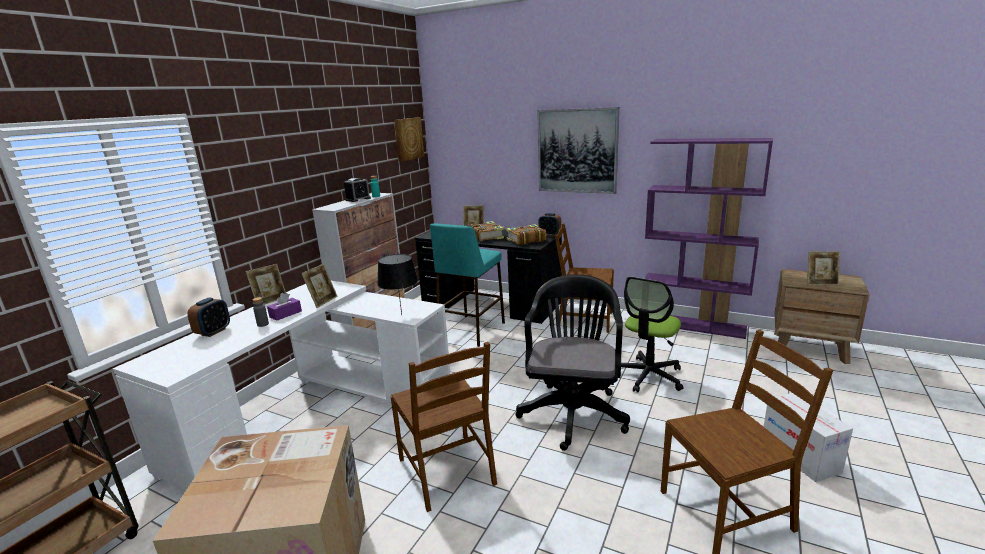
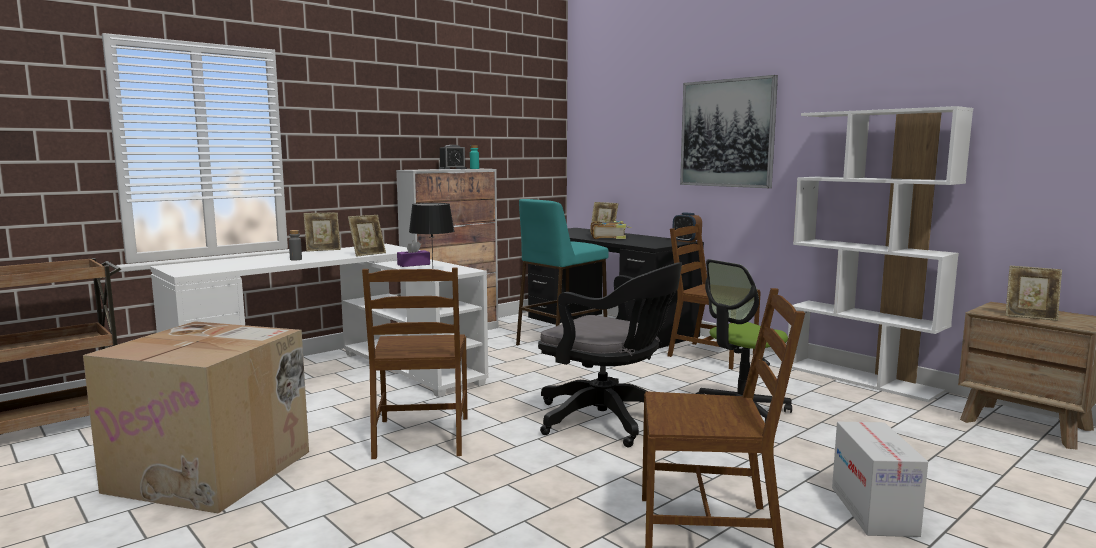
camera: 20 degrees right, 10 degrees down
(213, 332) = (250, 259): alarm clock -> none
(285, 314) = (323, 257): purple tissue box -> purple tissue box (413, 264)
(408, 139) = (539, 118): picture -> none
(525, 240) = (649, 242): book -> none
(573, 411) = (609, 421): black office chair -> black office chair turned 90 degrees clockwise
(693, 325) = (862, 379): purple bookcase -> white bookcase

